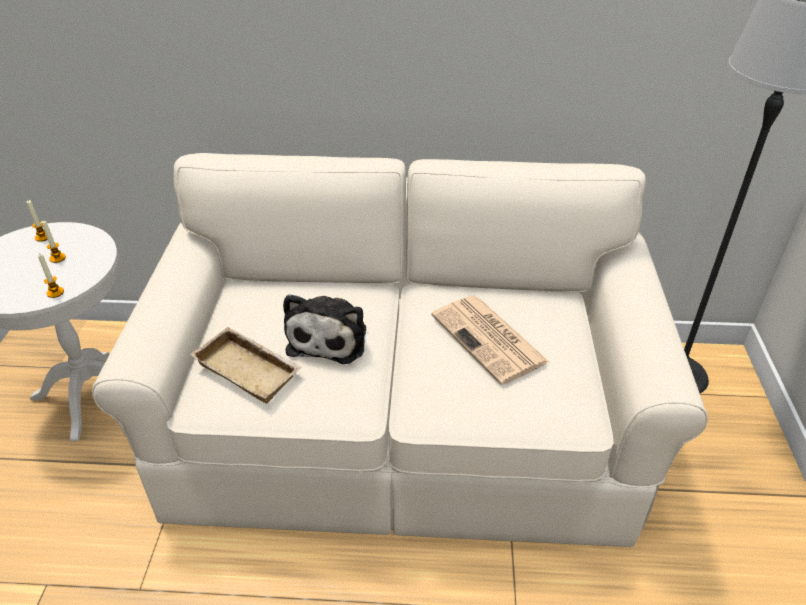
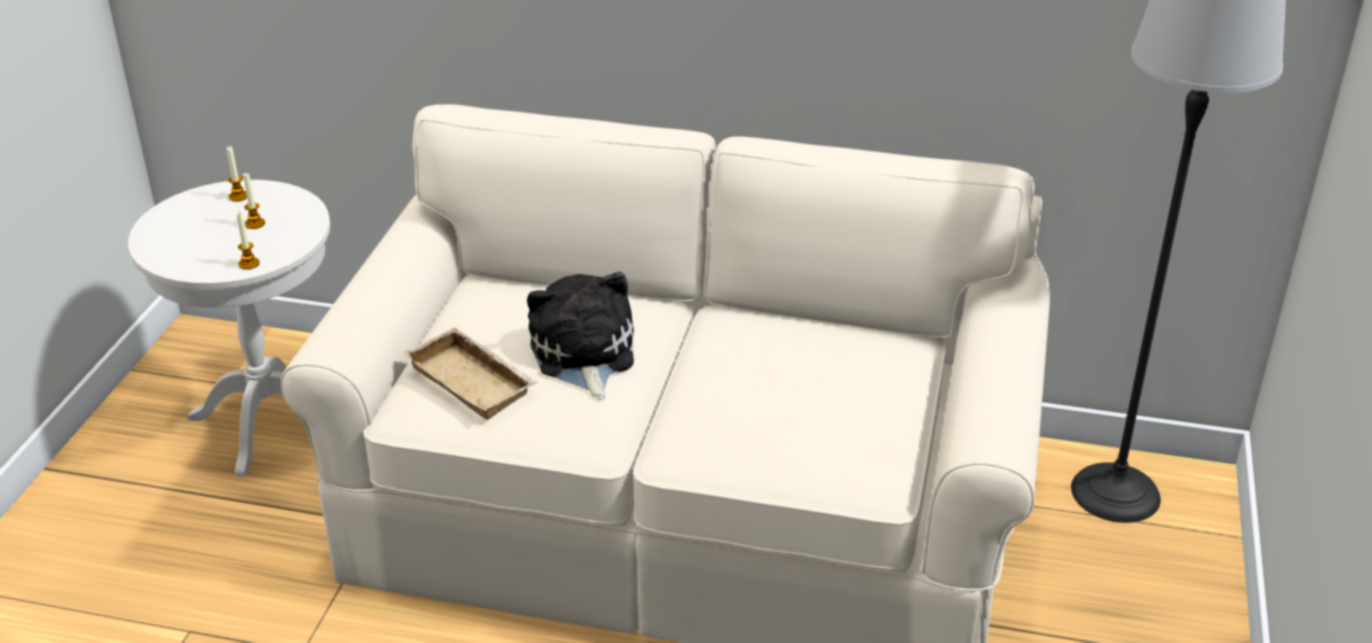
camera: 10 degrees right, 5 degrees down
(329, 337) = (583, 355): plush toy -> plush toy turned 150 degrees clockwise
(490, 339) = (792, 380): newspaper -> none

